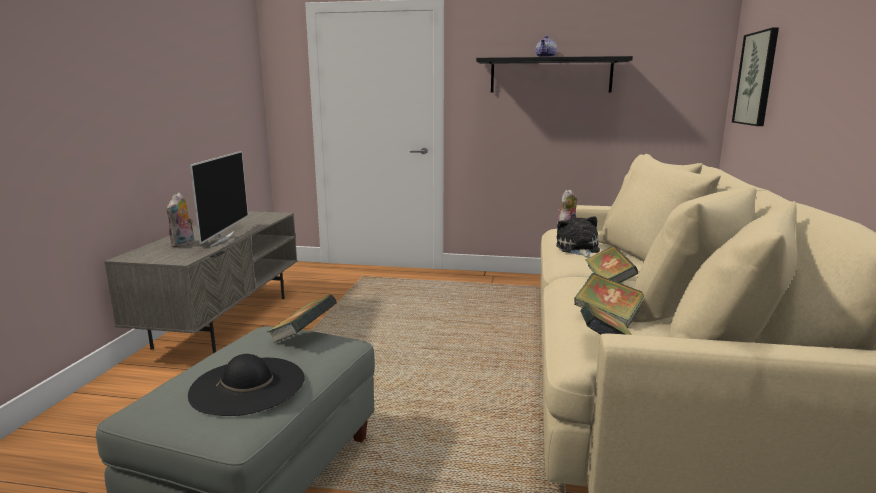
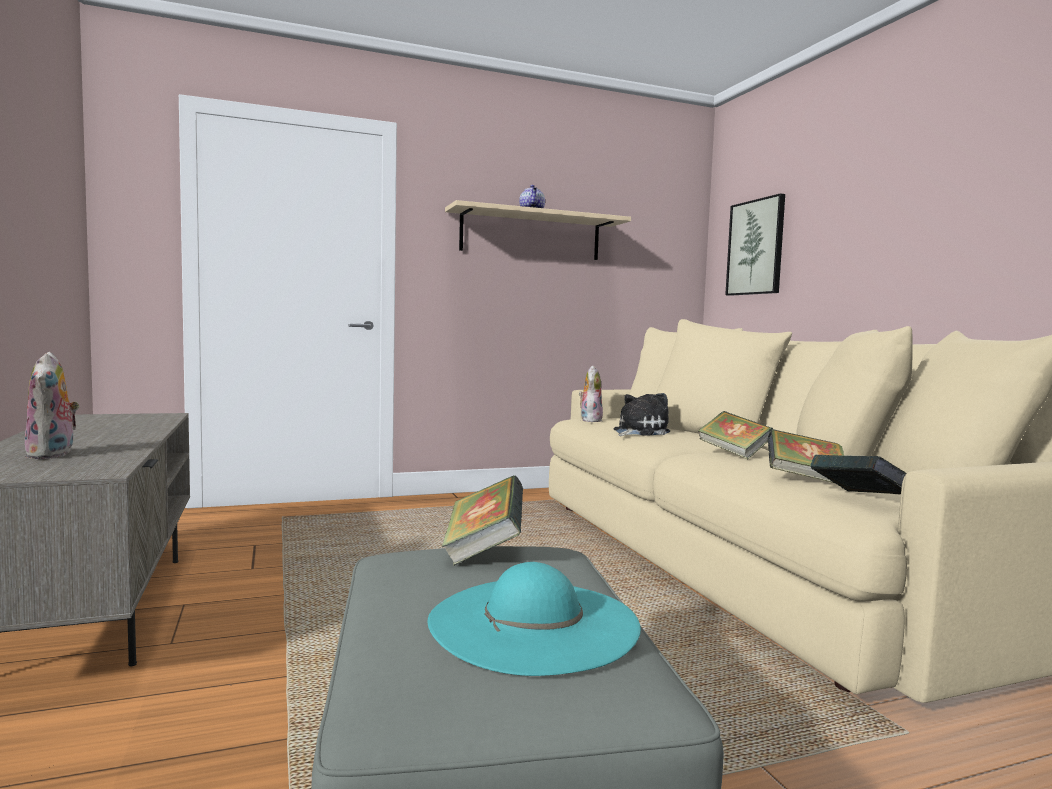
camera: 30 degrees left, 10 degrees down
(222, 238) = (121, 443): television -> none
(248, 385) = (533, 623): black hat -> turquoise hat
(550, 75) = (531, 235): black shelf -> beige shelf
(578, 249) = (638, 432): plush toy -> plush toy turned 75 degrees clockwise

